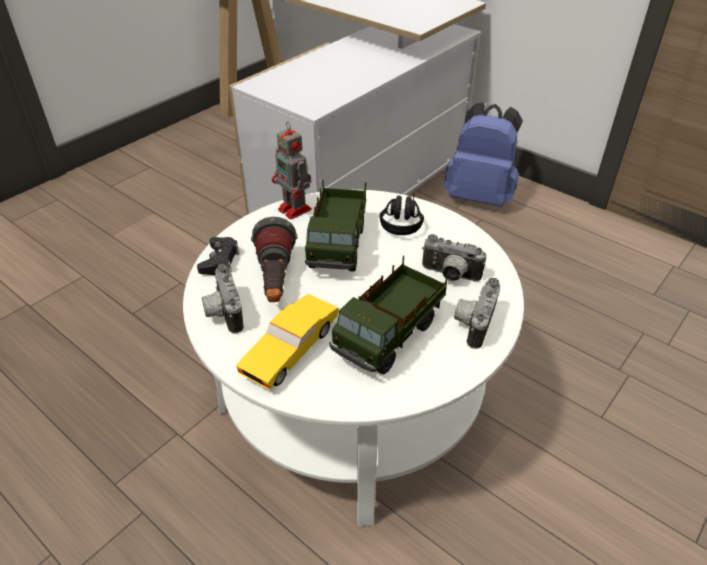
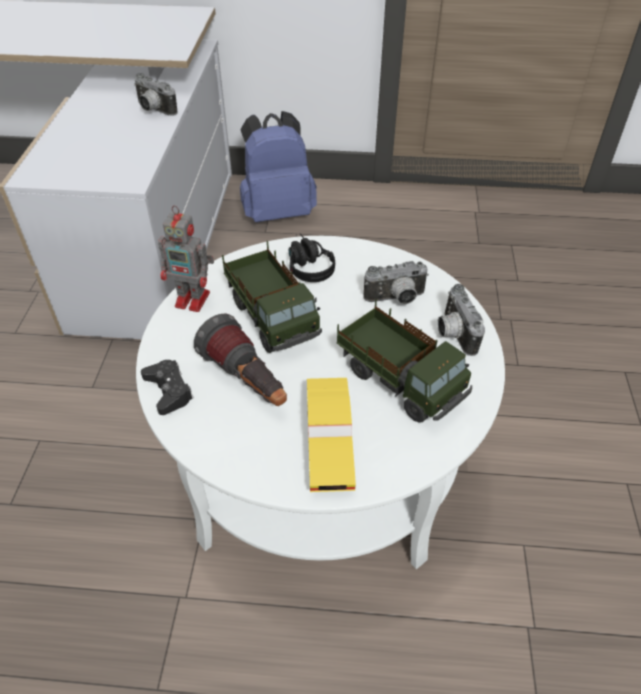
camera: 35 degrees left, 5 degrees up
(222, 313) = (227, 442): camera -> camera (153, 110)
(390, 335) = (400, 380): toy truck -> toy truck turned 45 degrees counterclockwise

